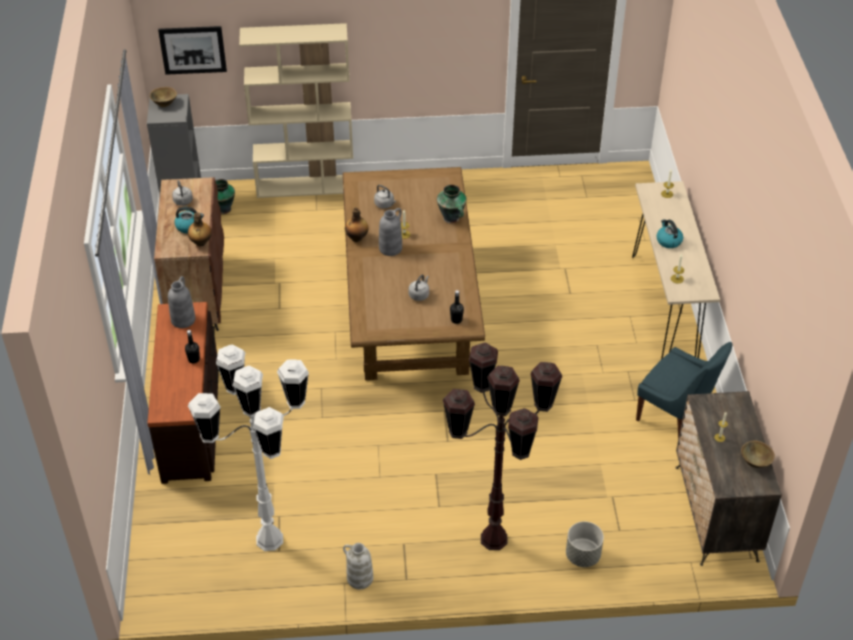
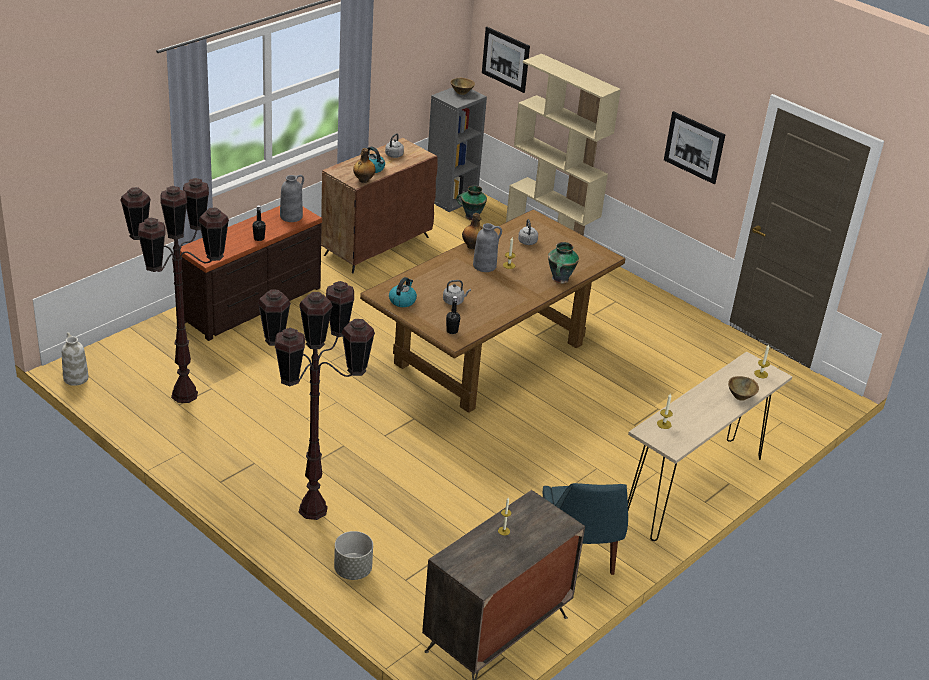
camera: 45 degrees right, 10 degrees down
(269, 539) = (184, 394): white floor lamp -> brown floor lamp
(359, 578) = (195, 457): white vase -> white vase (75, 378)
(441, 40) = (694, 147): none -> picture
(668, 241) = (703, 399): kettle -> kettle (402, 300)
(755, 462) = (501, 566): brown bowl -> brown bowl (741, 396)

